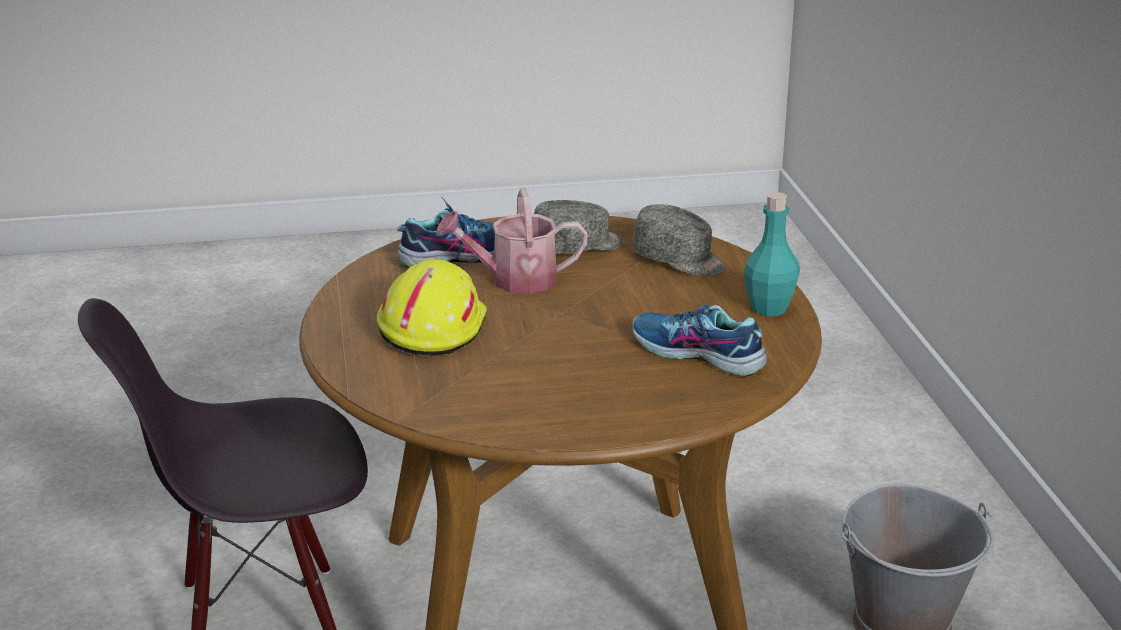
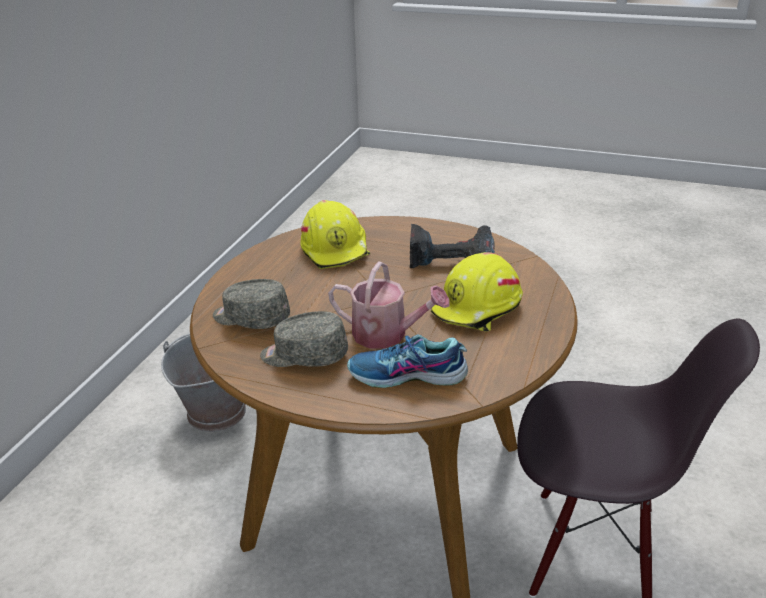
camera: 150 degrees left, 5 degrees up
(520, 384) = (451, 258): none -> power drill
(679, 260) = (251, 318): grey cap -> grey cap turned 45 degrees counterclockwise
(697, 355) = (336, 249): shoe -> yellow hard hat
(769, 308) = (254, 266): turquoise bottle -> none

